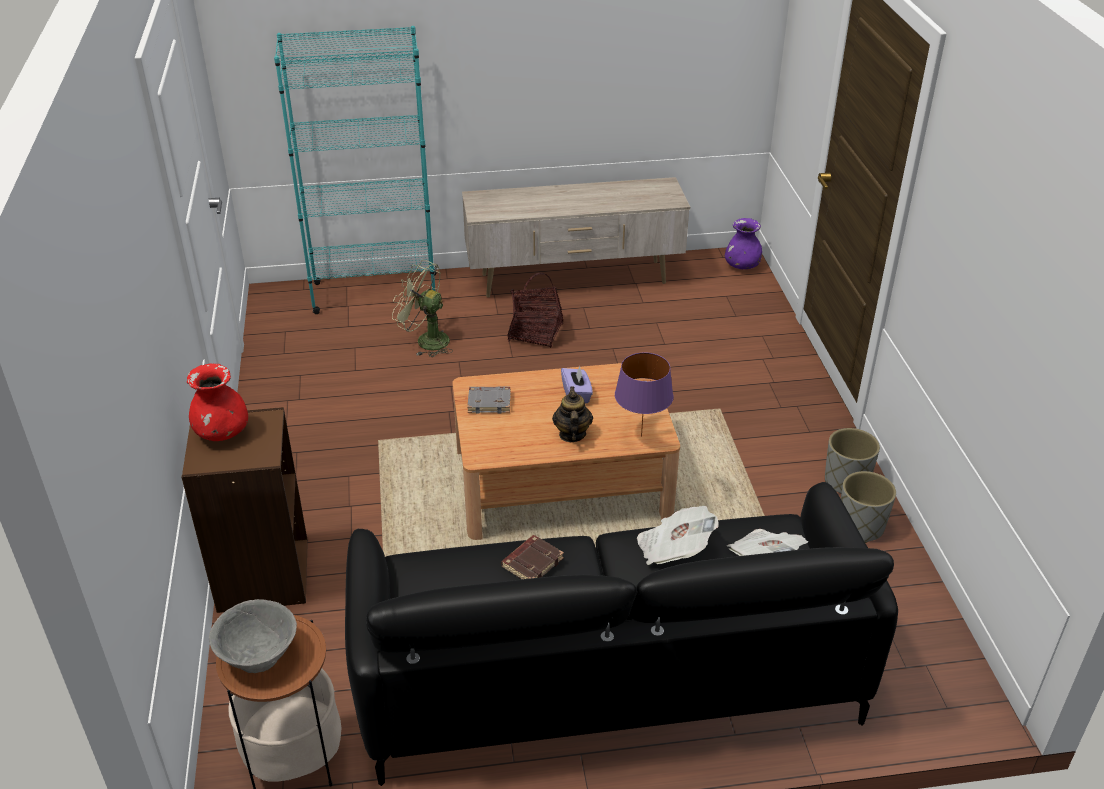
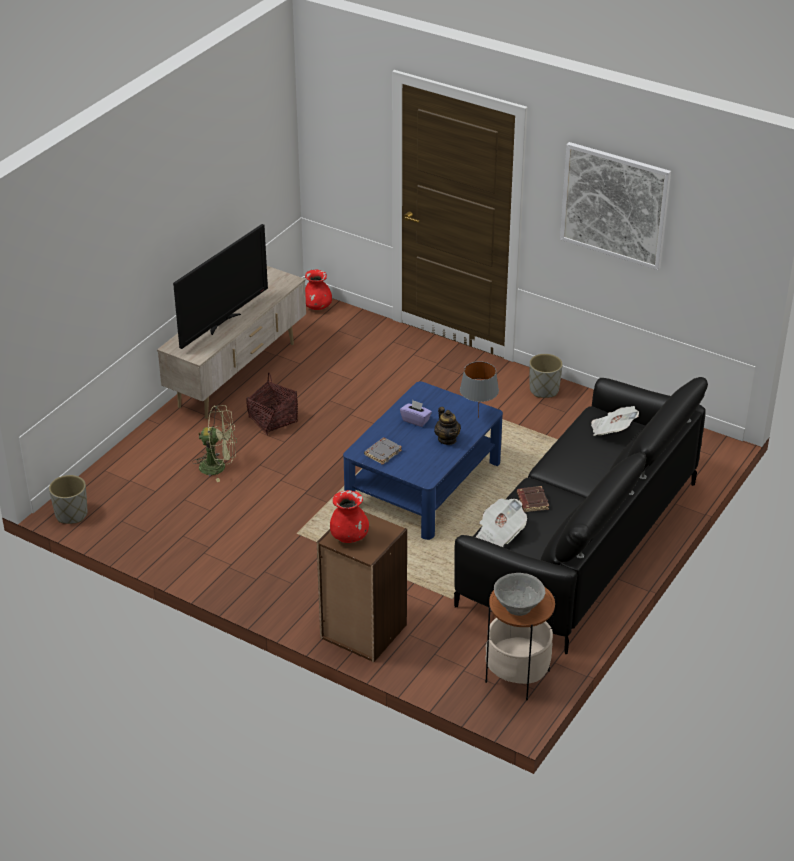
camera: 50 degrees left, 0 degrees up
(375, 293) = (132, 462): turquoise bookcase -> none
(426, 340) = (218, 467): green fan -> green fan turned 150 degrees counterclockwise
(551, 201) = (223, 322): none -> television
(561, 482) = (423, 484): brown coffee table -> blue coffee table
(572, 434) = (447, 439): teapot -> teapot turned 150 degrees counterclockwise
(641, 436) = (478, 418): purple table lamp -> grey table lamp
(674, 549) = (574, 454): newspaper -> newspaper (499, 534)
(742, 266) = (317, 307): purple vase -> red vase
(860, 527) = (580, 407): grey planter -> grey planter (71, 514)
(988, 235) = (615, 205): none -> picture

